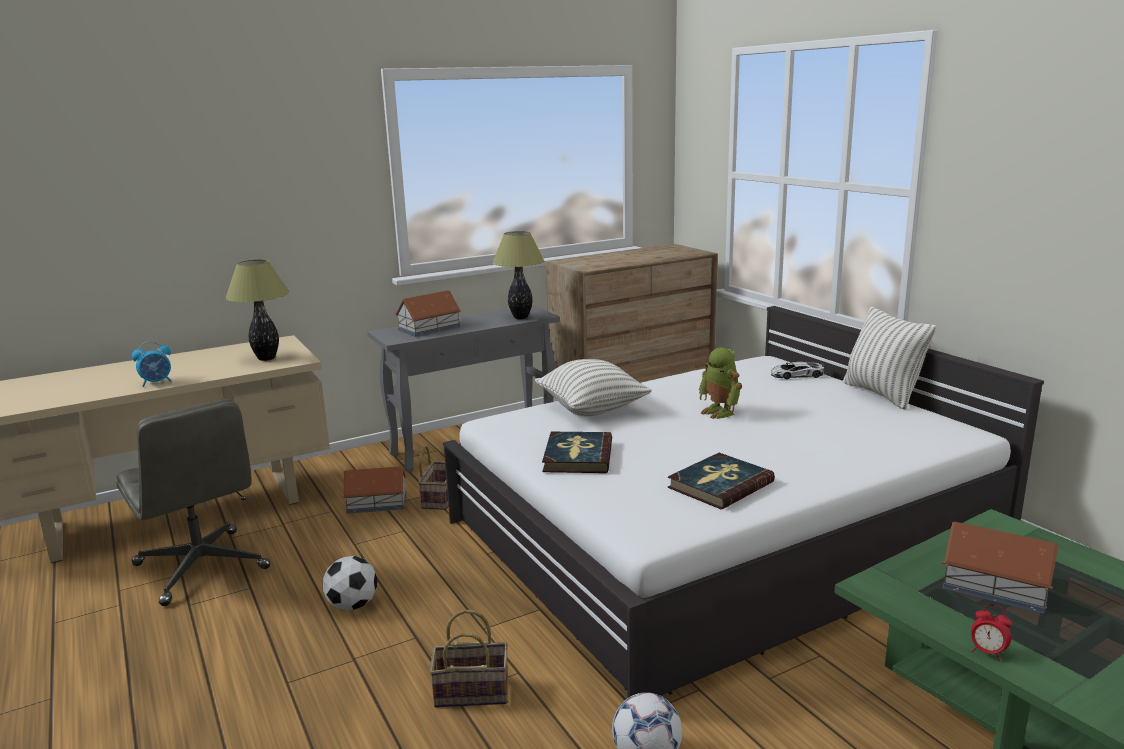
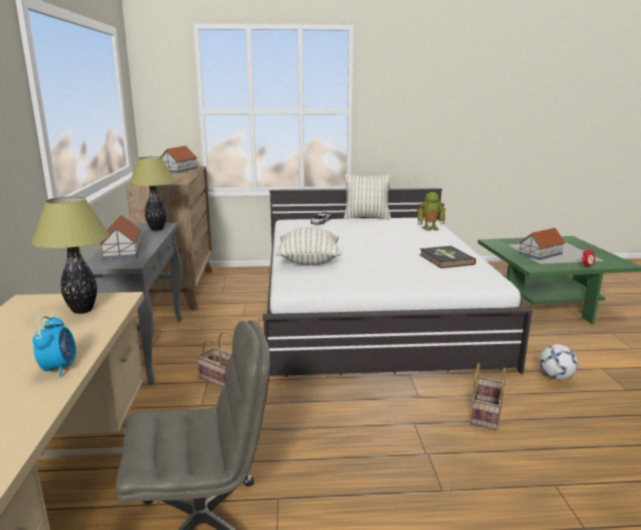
camera: 65 degrees left, 0 degrees up
(352, 605) = (353, 444): football -> none
(377, 503) = (192, 407): toy house -> toy house (179, 170)
(577, 456) = (380, 276): book -> none
(720, 412) = (353, 241): toy robot -> toy robot (430, 228)

